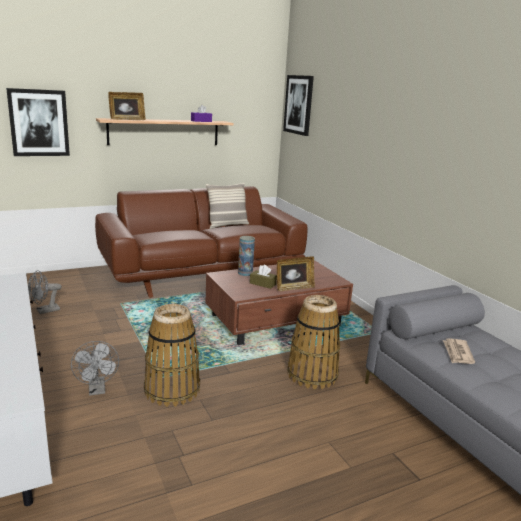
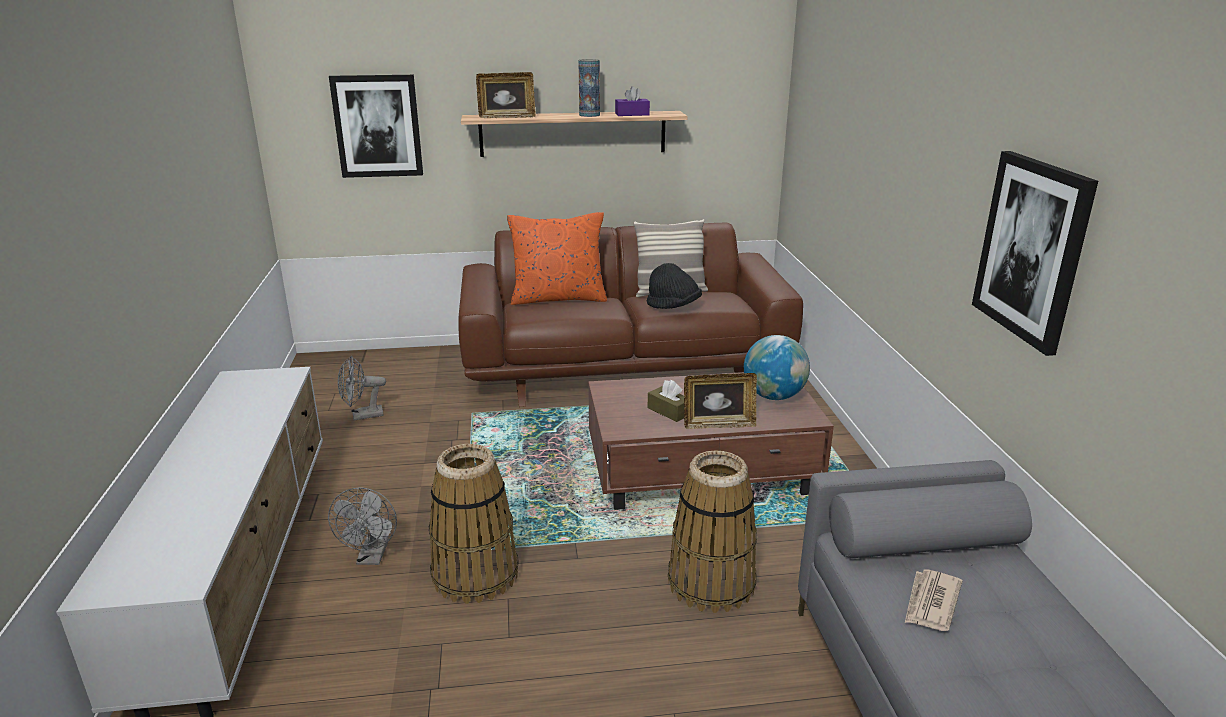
camera: 20 degrees right, 5 degrees up
(164, 230) = (558, 298): none -> orange pillow
(237, 232) = (673, 307): none -> black hat
(245, 273) = (652, 387): vase -> vase (589, 115)
(299, 105) = (809, 80): picture -> picture (1032, 249)
(314, 272) = (774, 396): none -> globe

